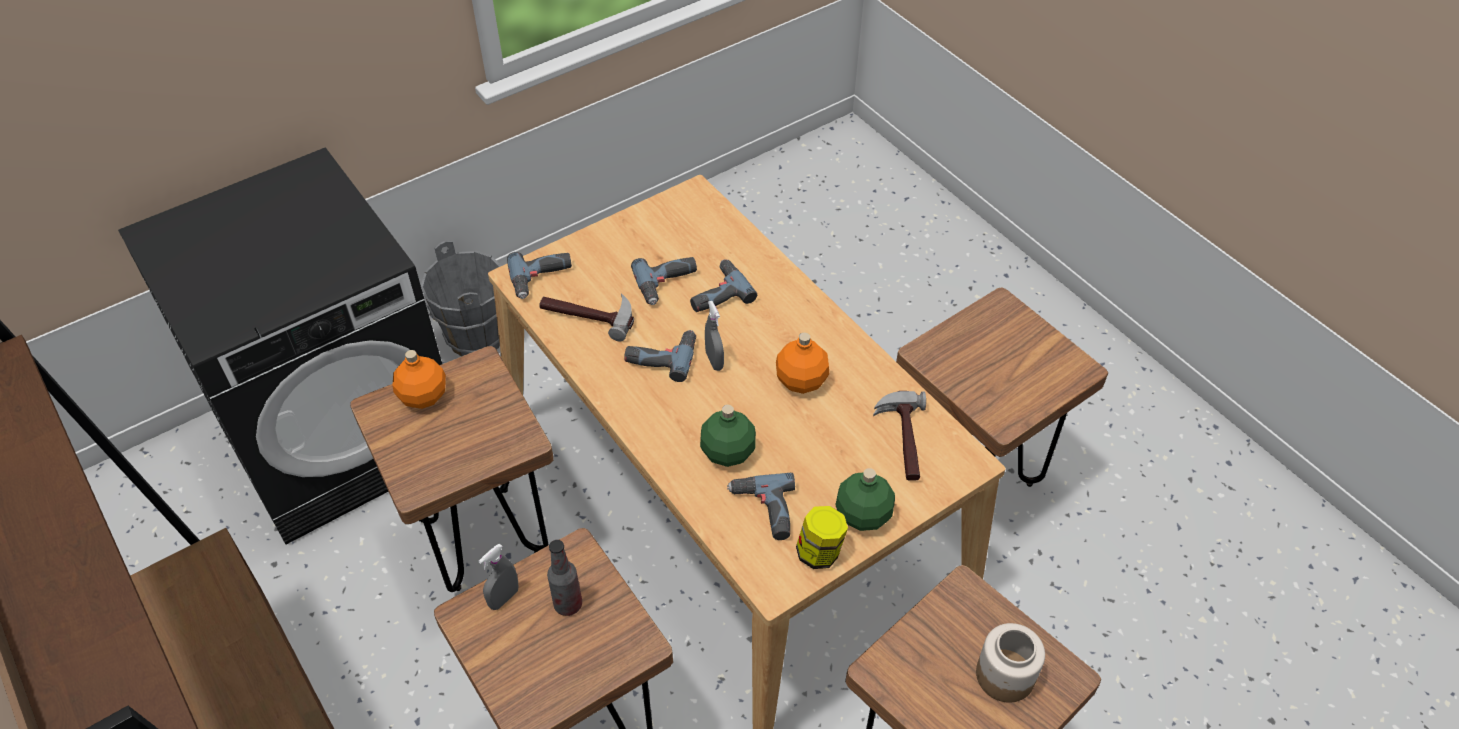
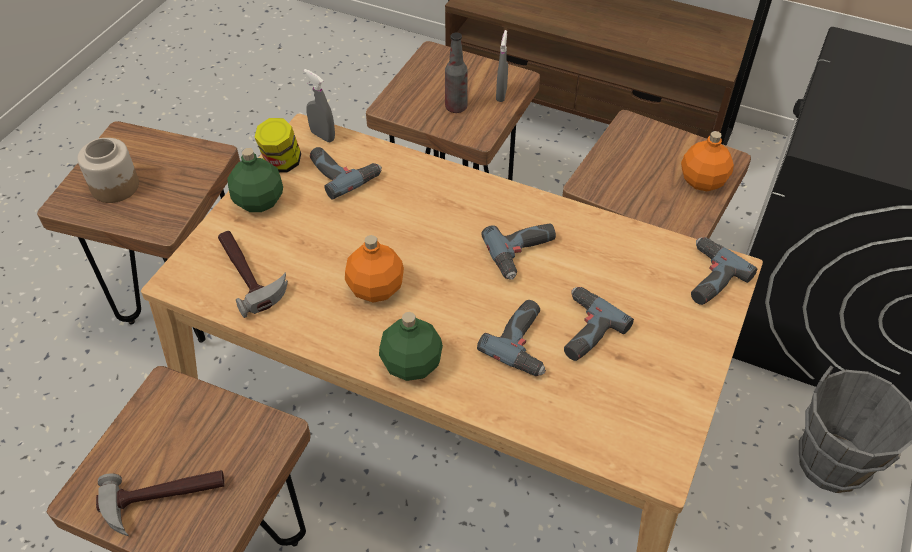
camera: 150 degrees right, 0 degrees up
(589, 315) = (625, 261): hammer -> hammer (163, 501)
(714, 361) = (471, 271): grey spray bottle -> grey spray bottle (322, 136)
(727, 453) = (401, 200): green bottle -> green bottle (411, 363)

